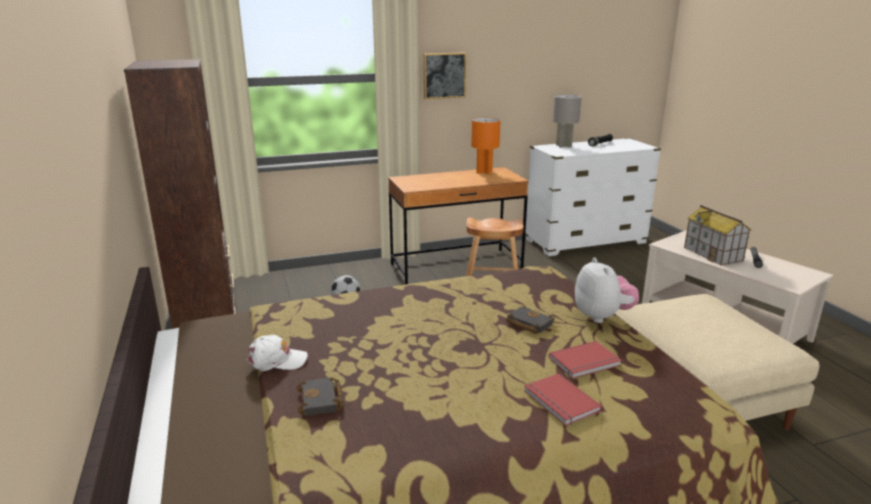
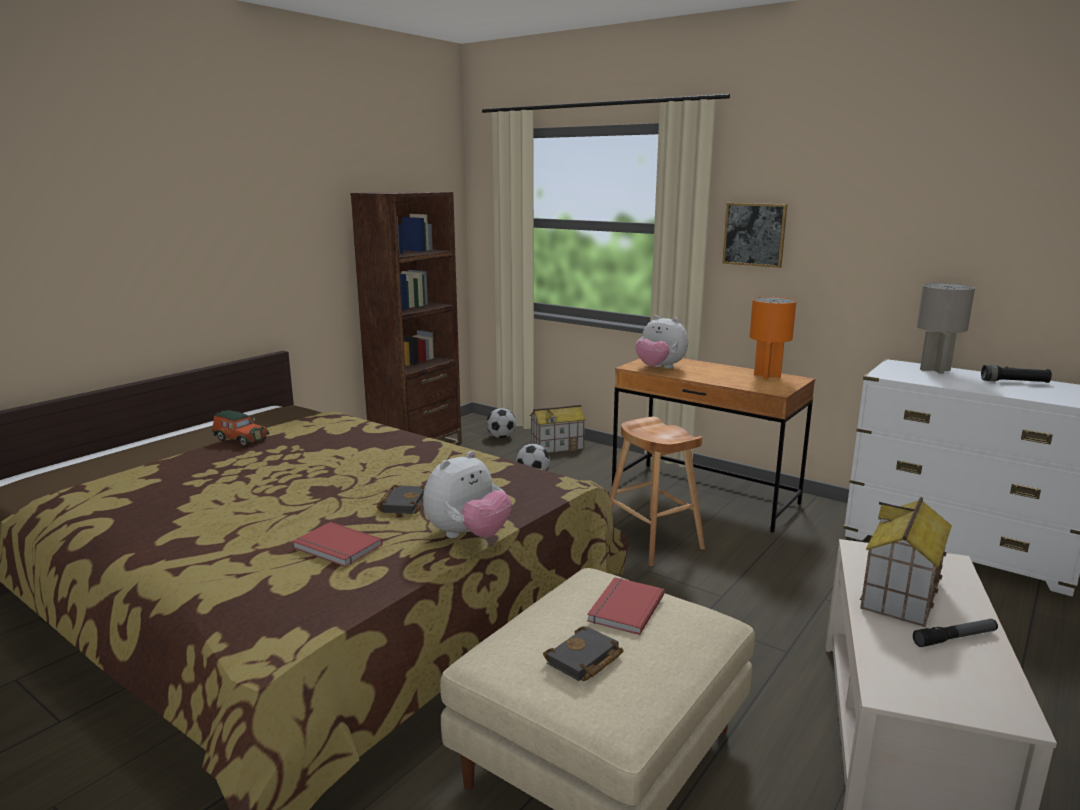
camera: 55 degrees right, 5 degrees down
(253, 289) = (501, 437): none -> football
(277, 360) = (240, 439): white cap -> toy car
(309, 277) = (557, 446): none -> toy house
(322, 400) = (186, 468): black book -> black book (584, 660)
(426, 184) = (659, 368): none -> plush toy
(560, 402) = (240, 552): red book -> red book (623, 608)

